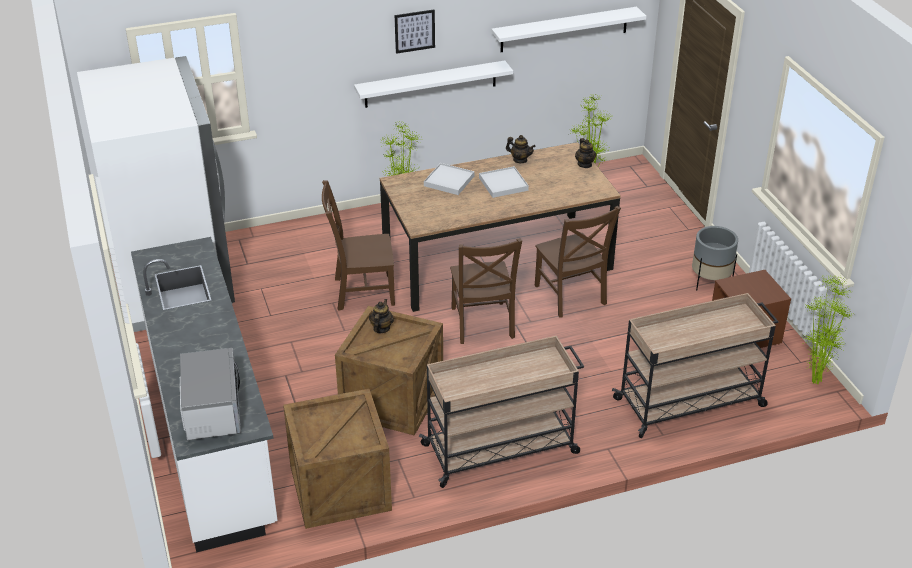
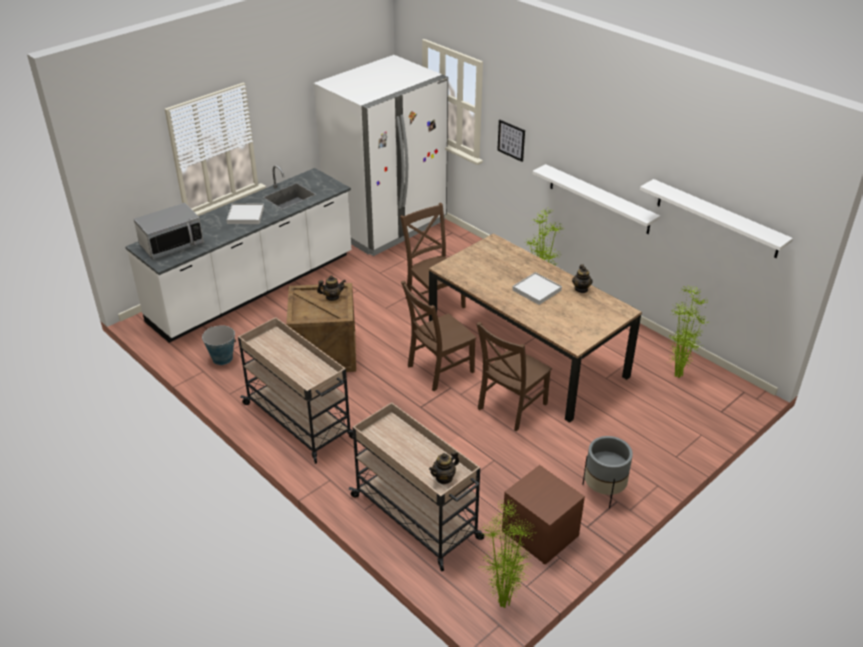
camera: 65 degrees right, 0 degrees up
(339, 489) = (222, 358): crate -> bucket
(414, 31) = (594, 145): picture -> picture (511, 140)
(449, 181) = (517, 264): white tray -> white tray (245, 215)
(585, 164) = (608, 324): teapot -> teapot (444, 477)

